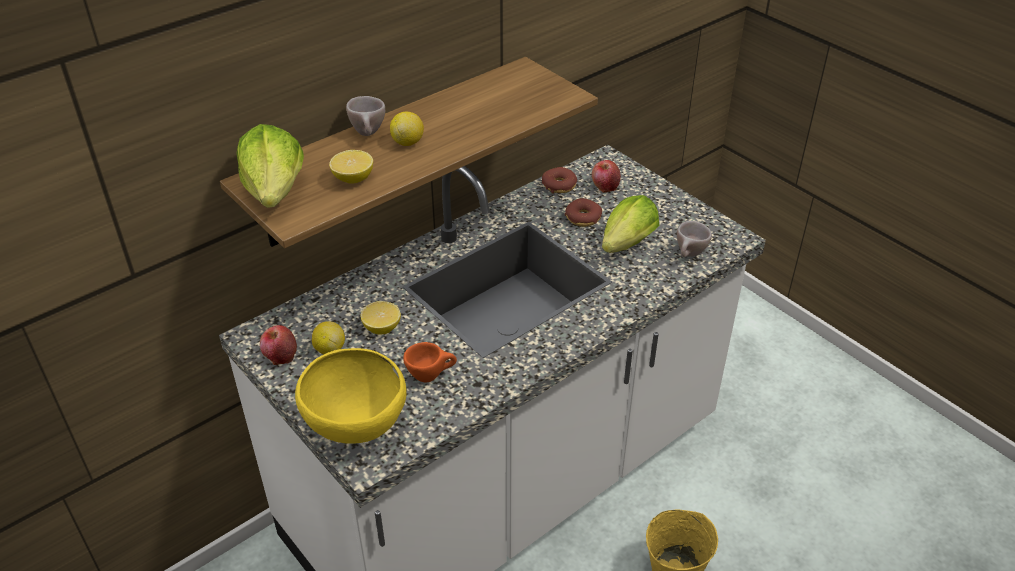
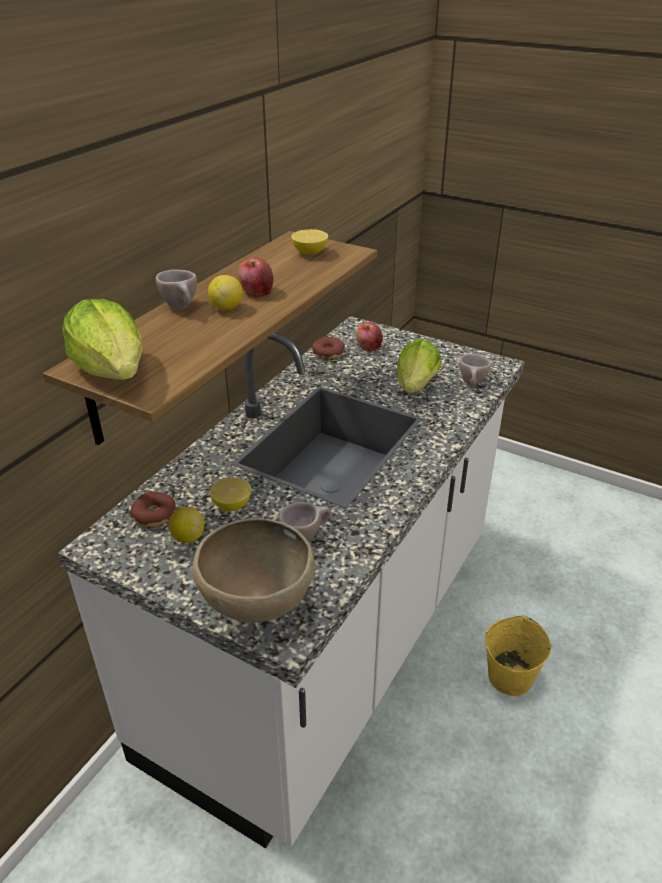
camera: 20 degrees left, 5 degrees down
(280, 356) = (138, 556): apple -> apple (256, 291)
(353, 179) = (191, 346): lemon -> lemon (310, 252)
(356, 428) = (257, 606): yellow bowl -> brown bowl
(431, 375) = (305, 536): orange cup -> beige cup
(583, 218) = (365, 374): donut -> donut (154, 515)

